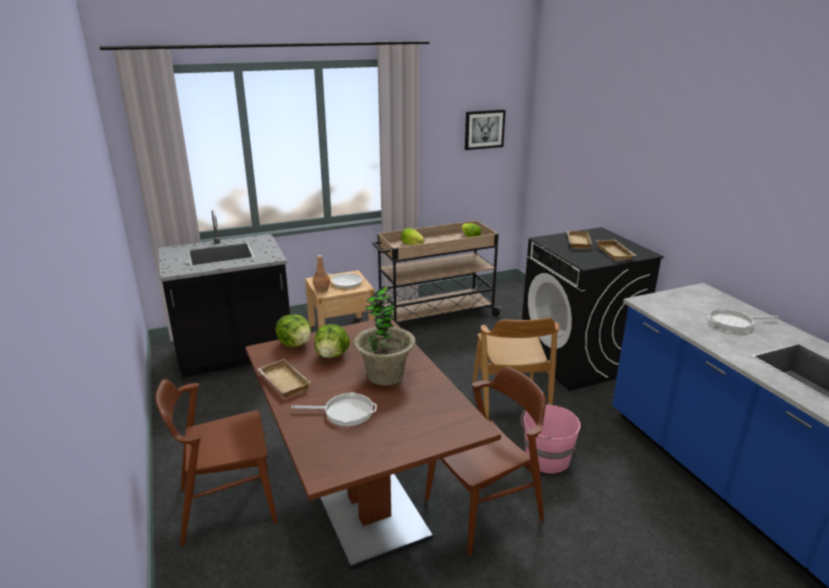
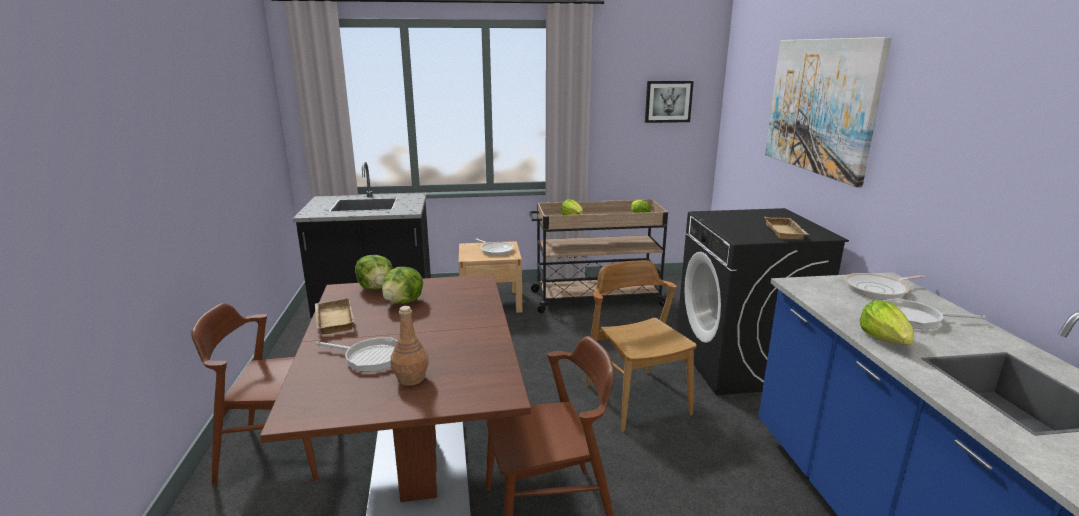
camera: 15 degrees right, 5 degrees down
(322, 289) = (468, 254): brown bottle -> brown bottle (411, 379)
(385, 376) = (443, 328): potted plant -> none
(509, 404) = (636, 399): brown chair -> brown chair turned 150 degrees clockwise
(546, 459) = (653, 467): pink bucket -> none
(577, 242) = (744, 219): beige tray -> none
(631, 144) = (820, 106): none -> picture
(701, 300) = (878, 289): none -> frying pan
(723, 343) = (885, 339): none -> lettuce

